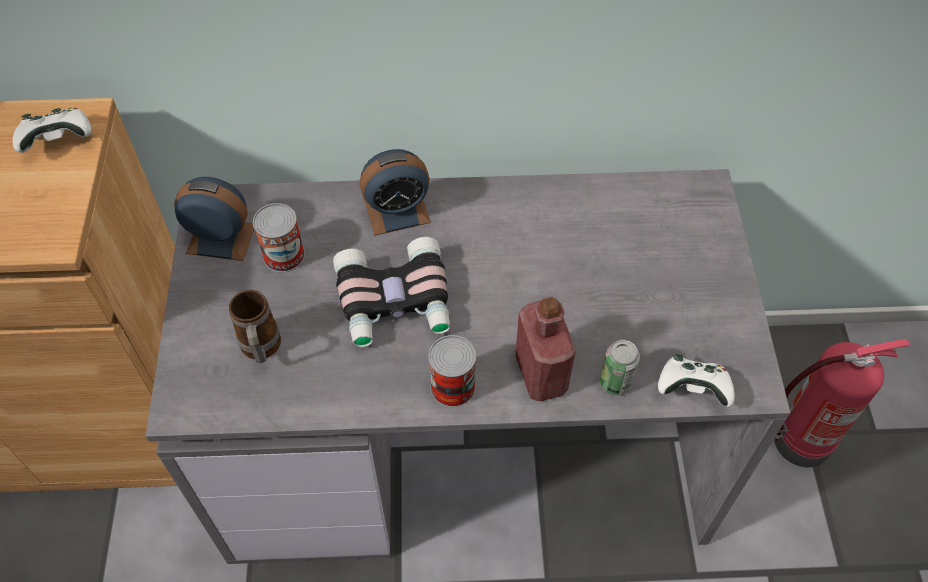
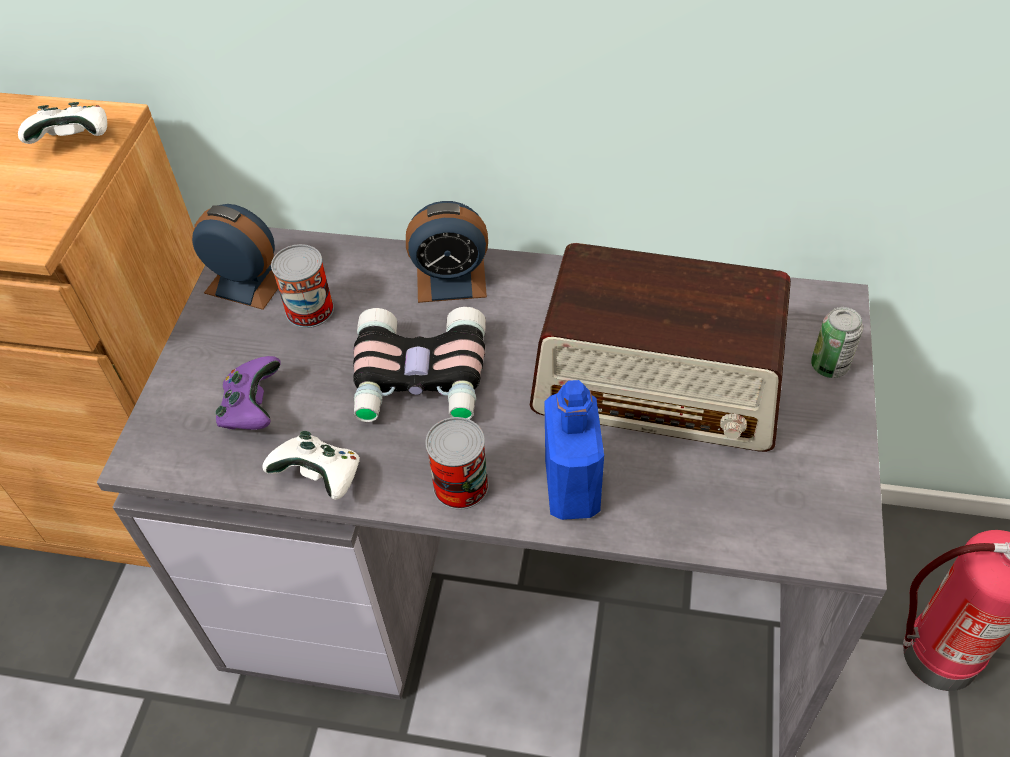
camera: 15 degrees right, 5 degrees down
(261, 350) = (252, 409): mug -> purple game controller
(541, 374) = (572, 488): red bottle -> blue bottle
(588, 278) = (659, 385): none -> radio
(615, 382) = (663, 513): can -> can (829, 366)
(692, 389) = (761, 538): white game controller -> white game controller (321, 477)

